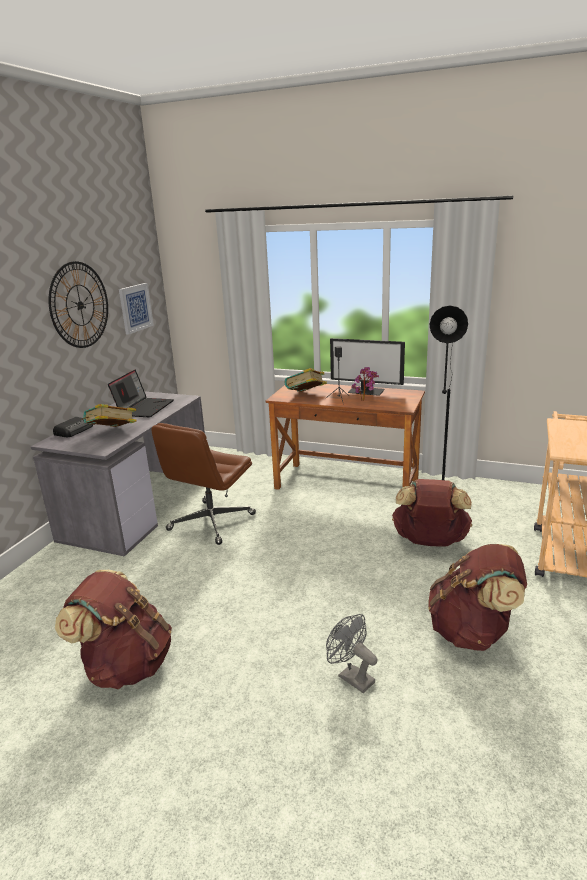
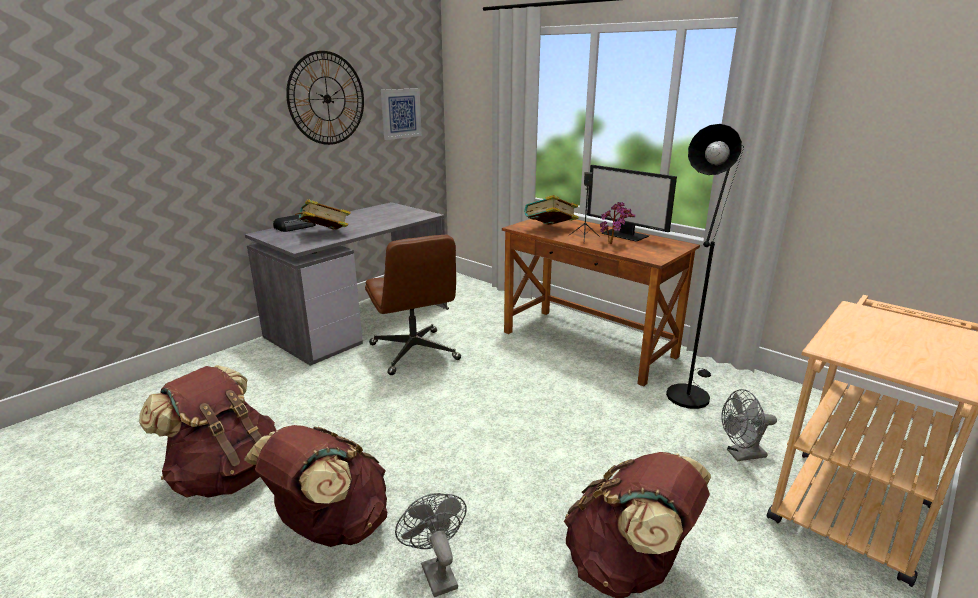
camera: 20 degrees right, 0 degrees up
(144, 408) = (379, 217): laptop -> none
(211, 523) = (415, 352): brown office chair -> brown office chair turned 75 degrees counterclockwise
(430, 542) = (645, 435): brown backpack -> brown backpack (330, 527)
(497, 539) = (741, 455): none -> grey fan

